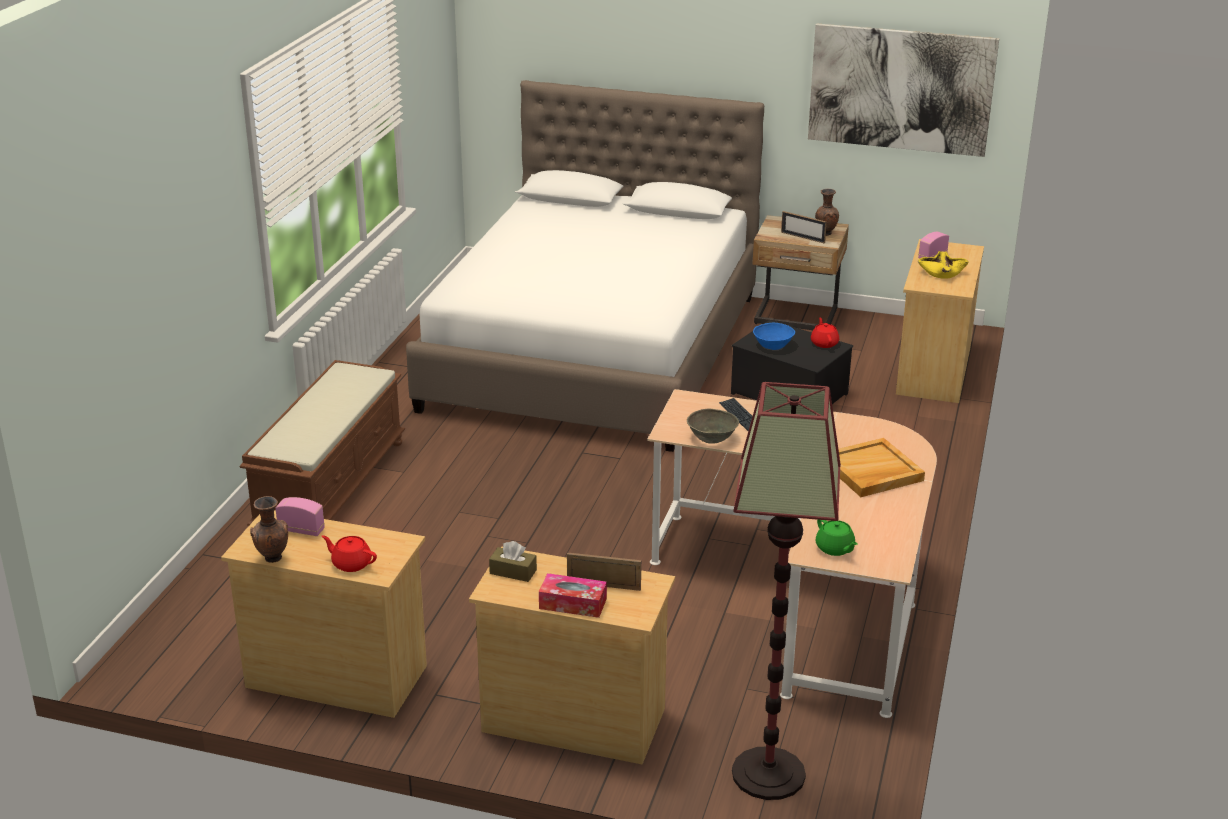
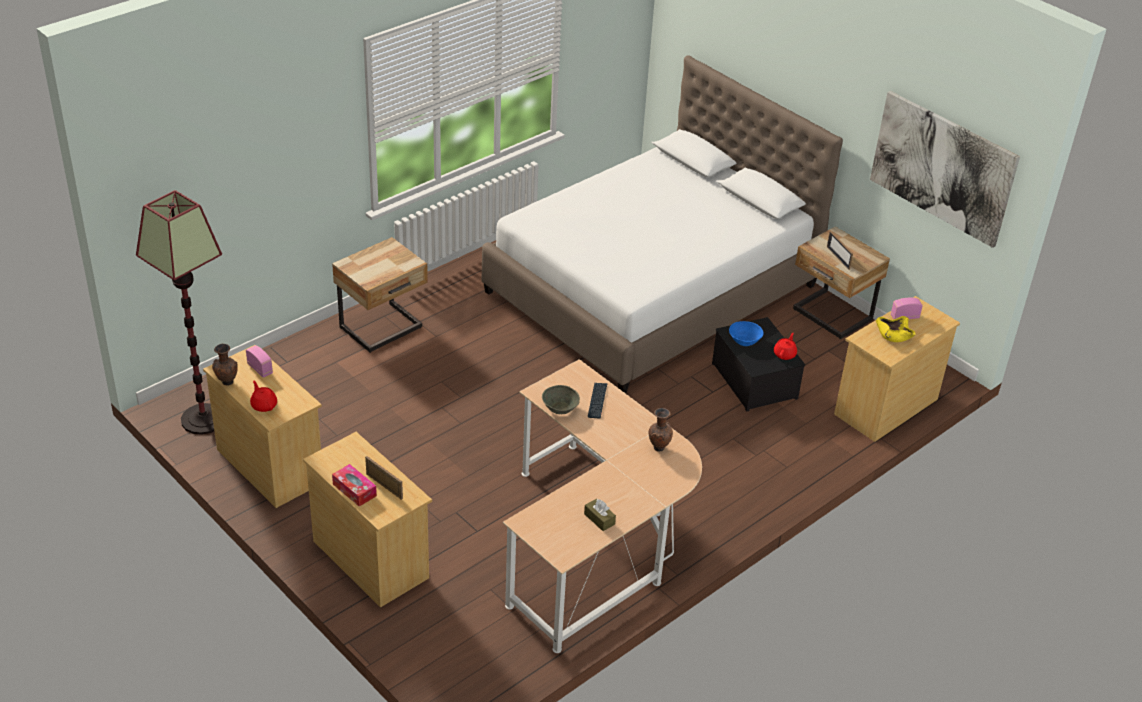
camera: 30 degrees right, 10 degrees up
(330, 487) = (383, 329): brown bench -> beige nightstand
(513, 572) = (344, 452): brown tissue box -> brown tissue box (599, 519)
(769, 774) = (445, 651): floor lamp -> floor lamp (204, 419)
(825, 233) = (860, 260): brown vase -> brown vase (658, 447)
(835, 549) = (543, 526): green teapot -> none
(871, 471) = (634, 481): beige tray -> none

